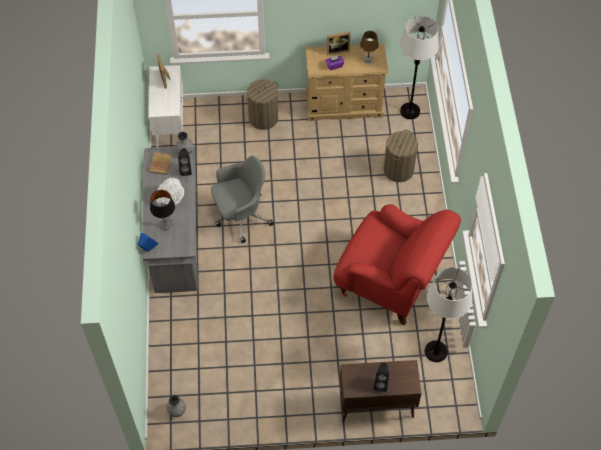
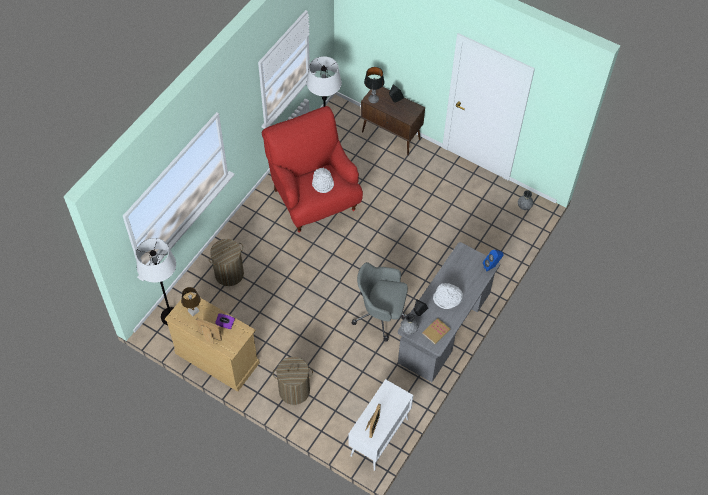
camera: 145 degrees left, 0 degrees up
(166, 224) = (465, 278): table lamp -> table lamp (373, 99)
(373, 245) = (323, 183): none -> white hat

